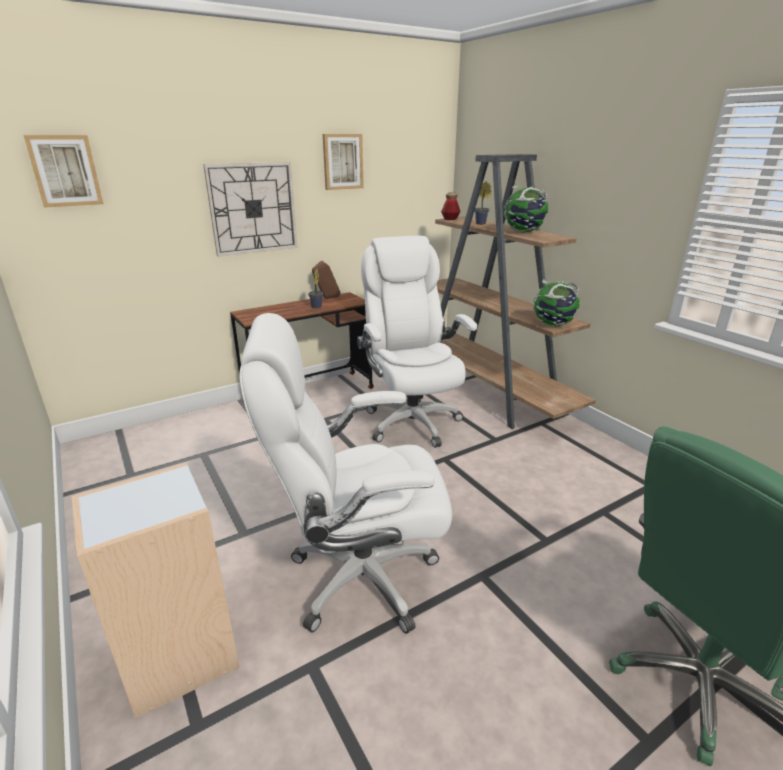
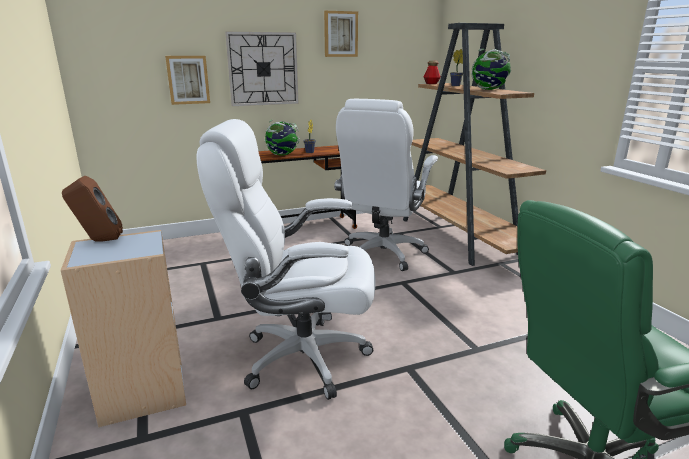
camera: 10 degrees right, 5 degrees down
(65, 171) = (121, 32): picture -> picture (188, 80)
(326, 298) = (321, 147): brown speaker -> brown speaker (98, 241)
(411, 422) = (382, 254): white office chair -> white office chair turned 150 degrees counterclockwise
(553, 325) = (510, 169): globe -> globe (282, 155)

